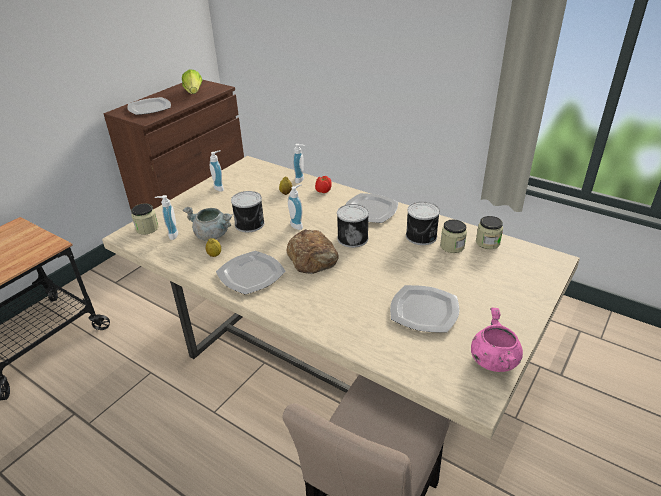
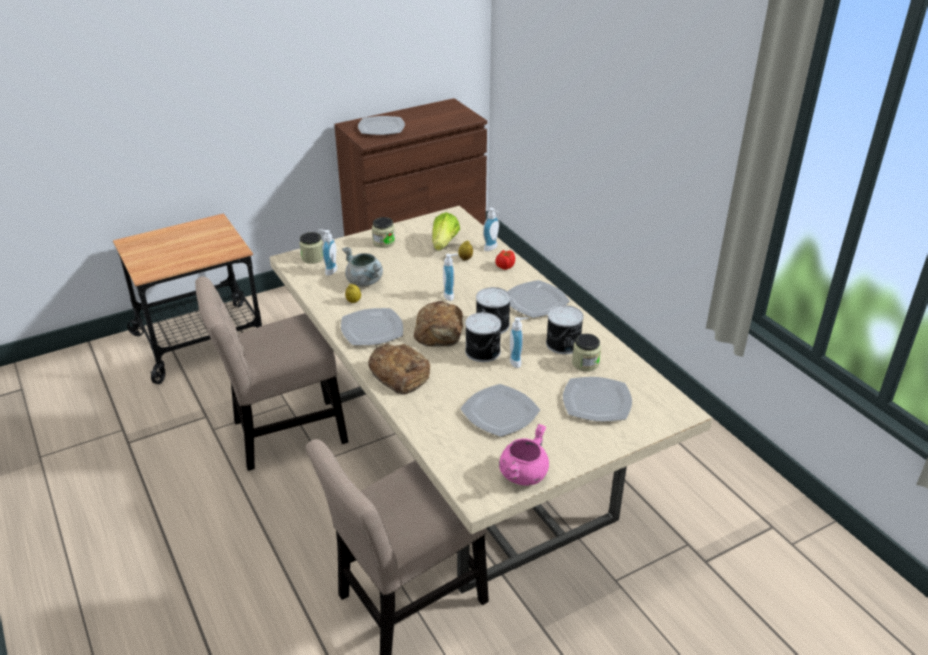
camera: 25 degrees right, 0 degrees up
(162, 402) = (283, 434): none -> beige chair
(194, 93) = (438, 118): lettuce -> lettuce (444, 244)
(220, 187) = (406, 234): soap dispenser -> soap dispenser (518, 361)
(250, 224) = (407, 281): can -> can (483, 351)
(308, 306) = (399, 373): none -> bread
(487, 242) = (626, 371): jar -> jar (384, 242)
(490, 274) = (597, 402): none -> plate

